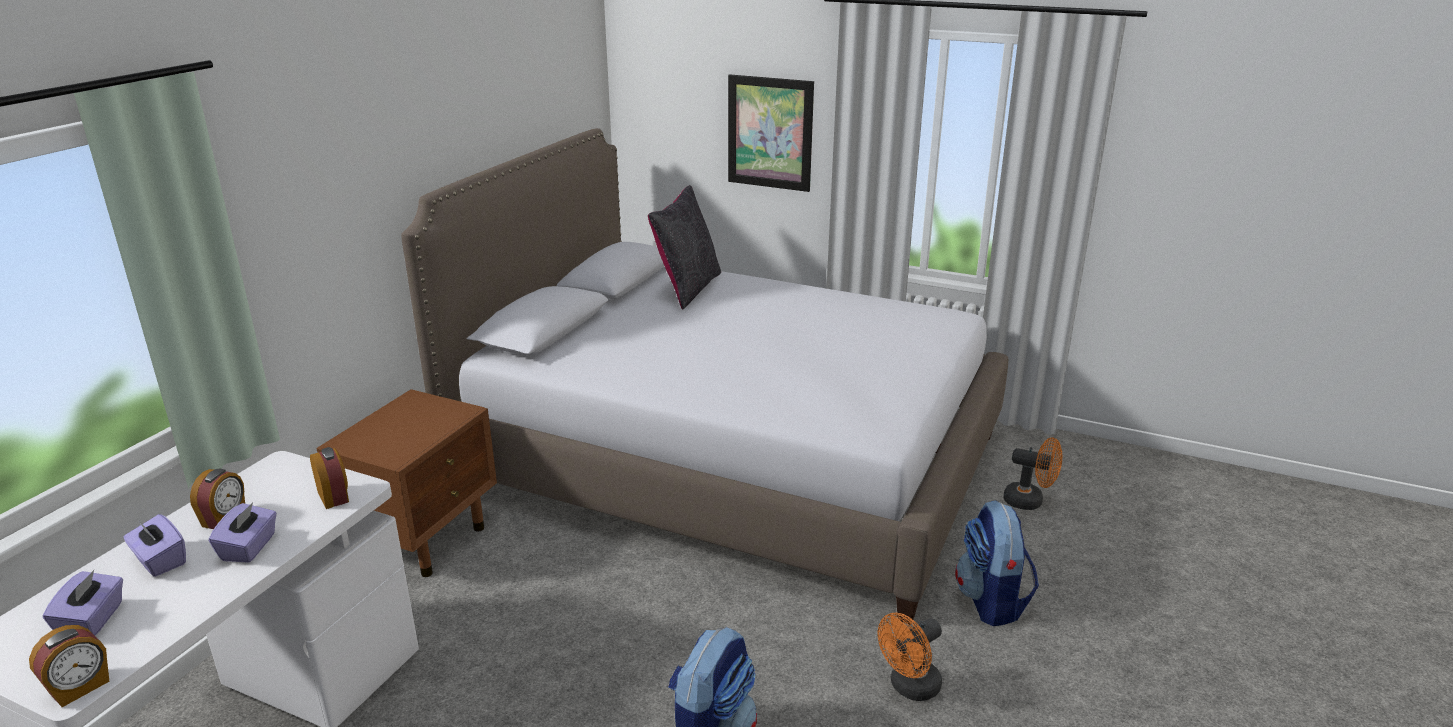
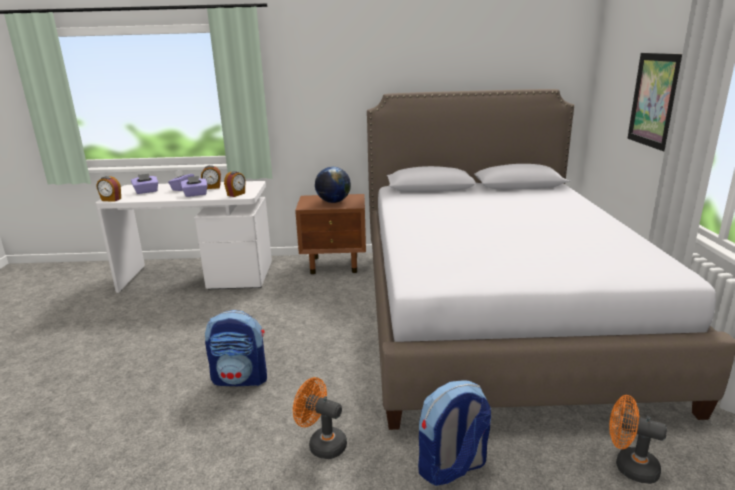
camera: 65 degrees right, 5 degrees down
(412, 426) = (333, 202): none -> globe
(687, 289) = (539, 198): black pillow -> none
(1029, 501) = (629, 466): orange fan -> orange fan turned 120 degrees clockwise

